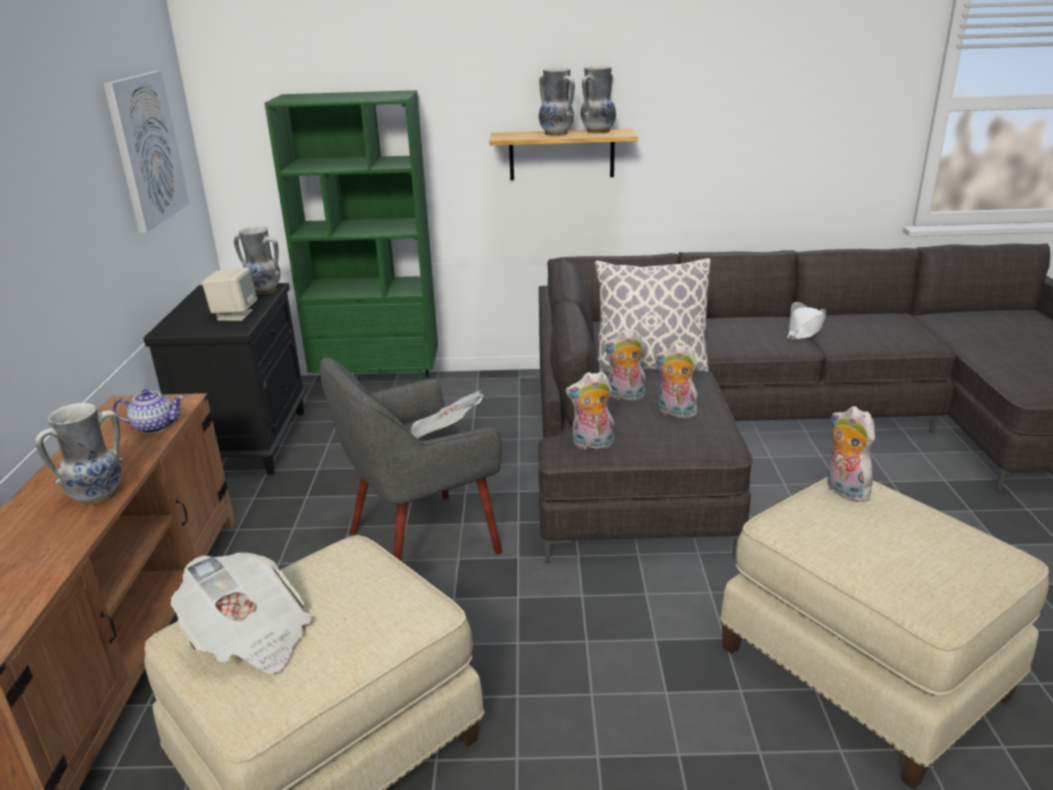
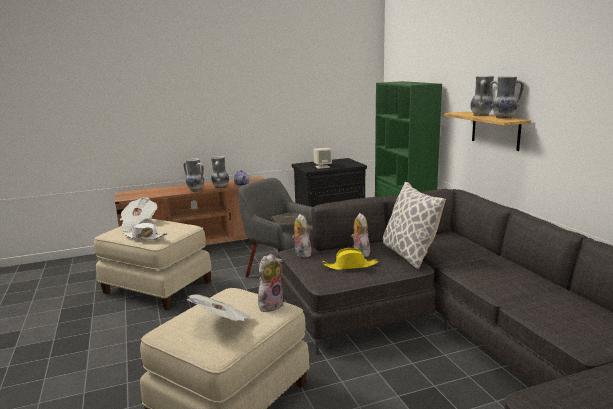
camera: 70 degrees right, 10 degrees down
(146, 149) = (333, 96): picture -> none
(264, 290) = (352, 164): vase -> vase (220, 187)
(675, 413) = (350, 266): plush toy -> yellow hat
(805, 330) = (536, 292): white hat -> white hat (144, 237)
(922, 537) = (222, 323): none -> newspaper

